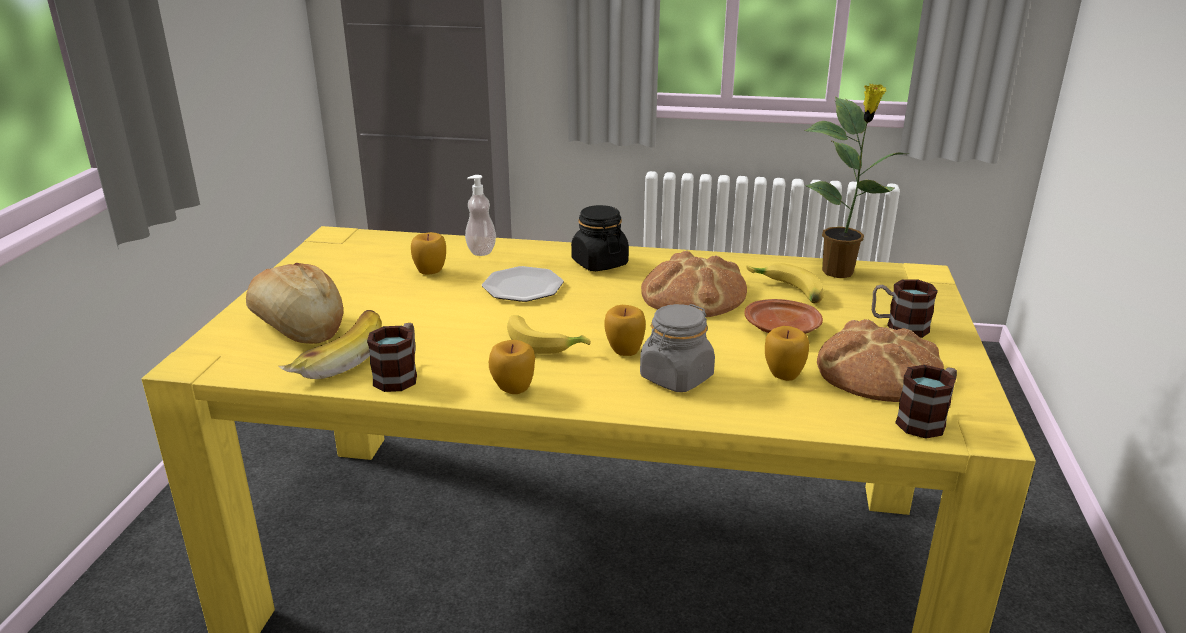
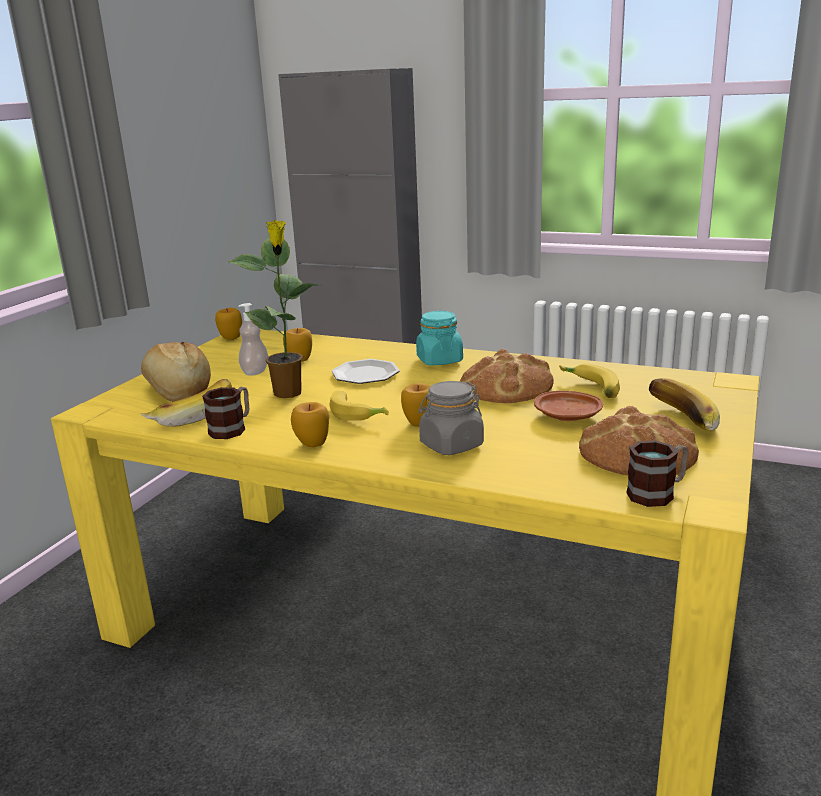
camera: 15 degrees right, 5 degrees down
(481, 251) = (348, 348): soap dispenser -> soap dispenser (255, 372)
(599, 263) = (439, 360): black jar -> turquoise jar
(783, 375) = (546, 450): apple -> apple (231, 338)
(840, 272) = (650, 376): potted plant -> potted plant (289, 393)
(898, 327) = (679, 420): mug -> banana

